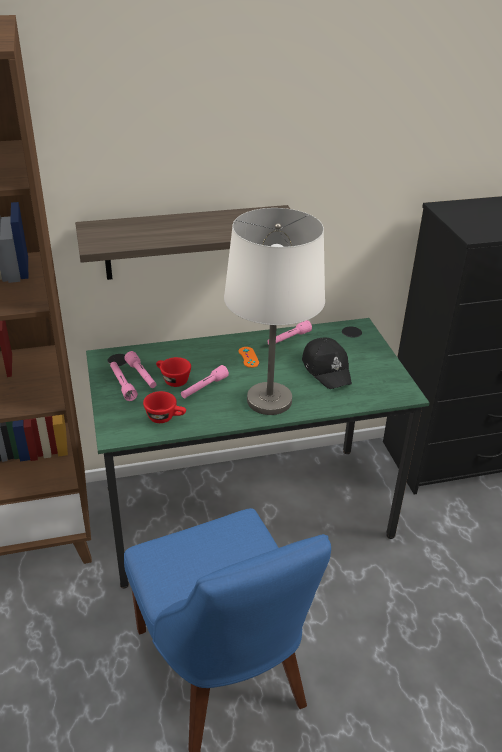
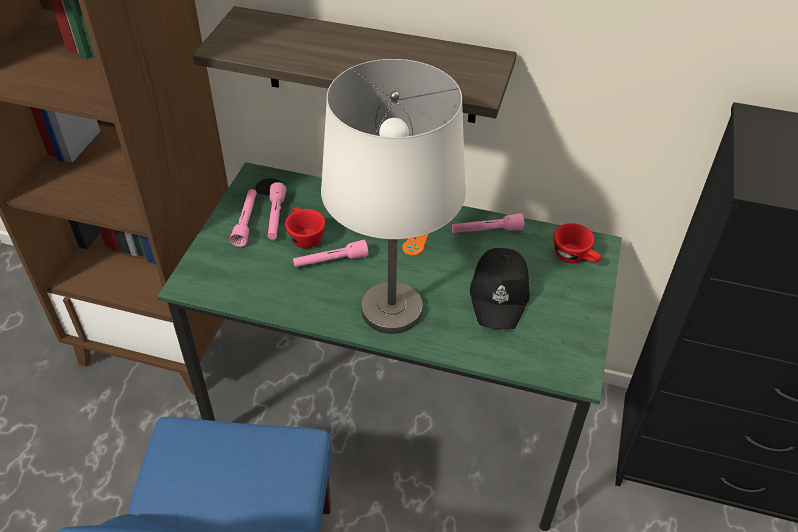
camera: 30 degrees right, 10 degrees up
(165, 417) = (257, 284): red cup -> red cup (575, 257)

